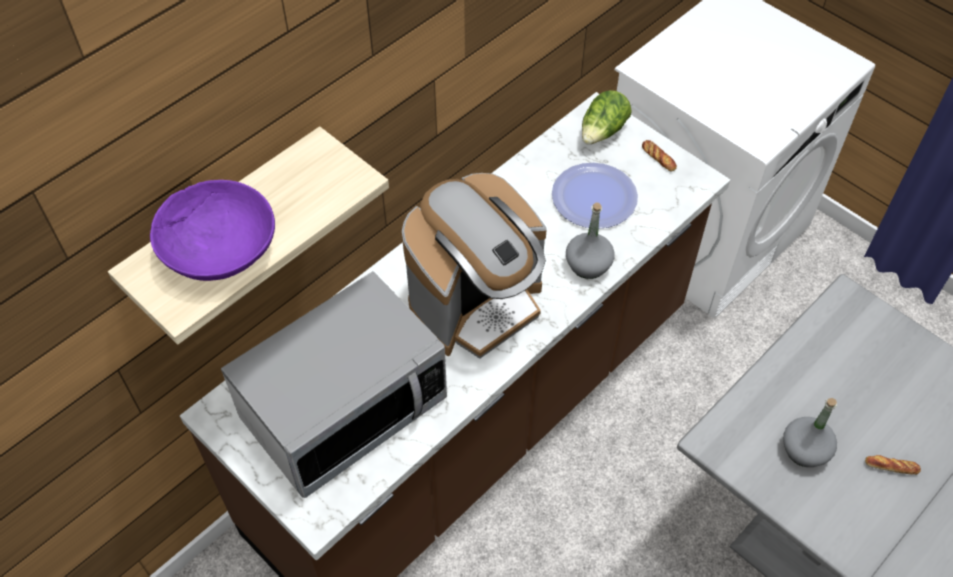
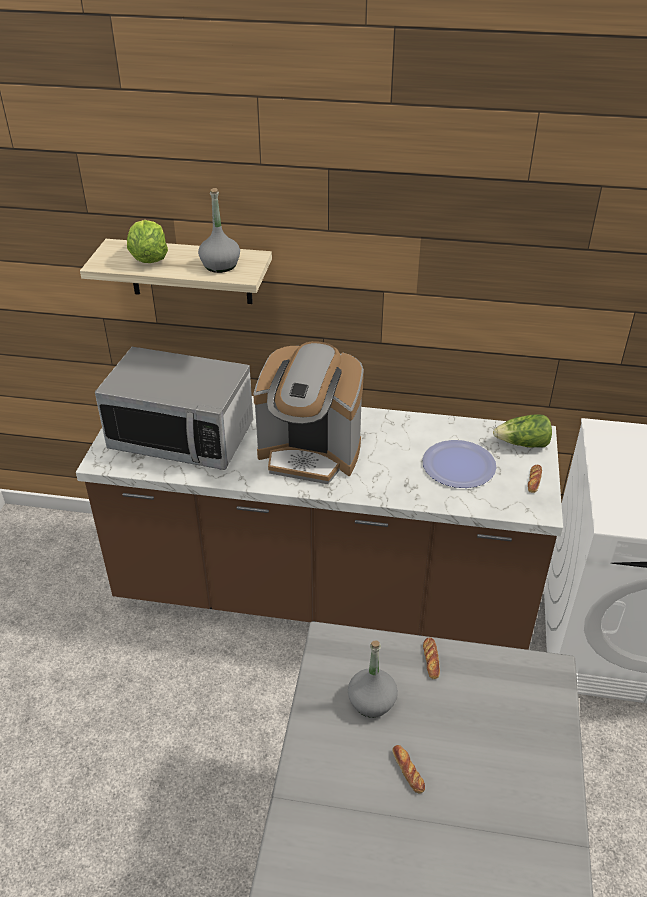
camera: 55 degrees right, 15 degrees down
(219, 250) = (148, 259): purple bowl -> lettuce
(588, 264) = (397, 488): grey bottle -> grey bottle (220, 265)
(786, 376) = (431, 660): none -> bread

